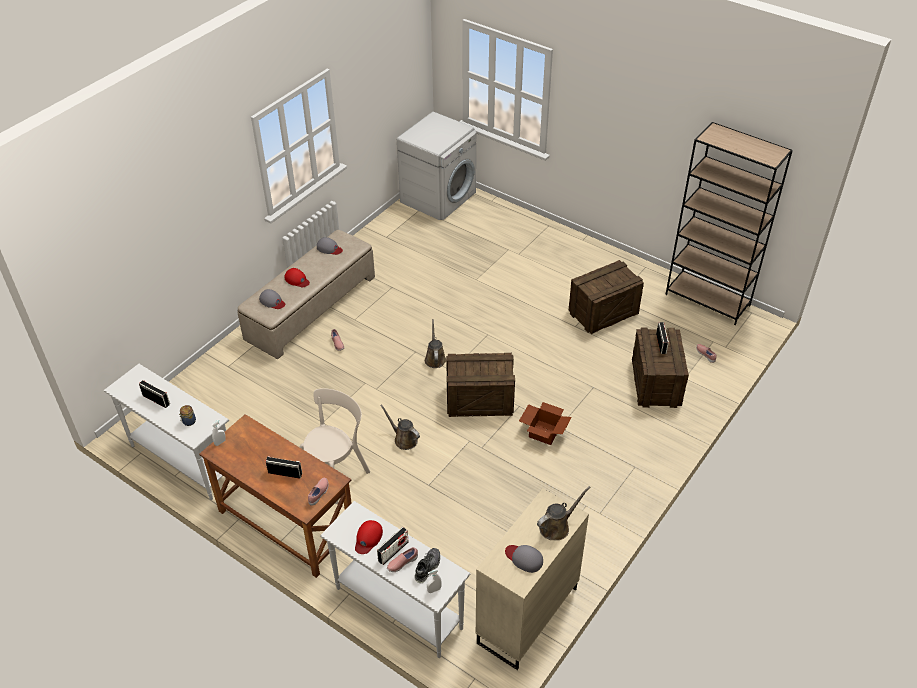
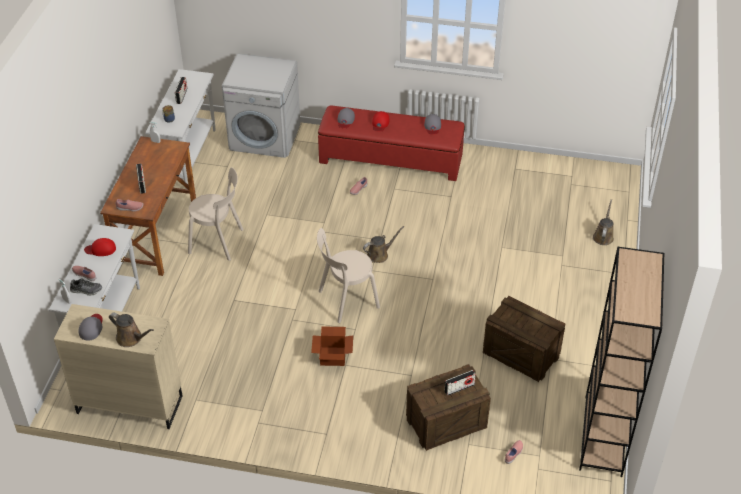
camera: 65 degrees right, 0 degrees up
(311, 307) = (391, 158): beige bench -> red bench
(393, 551) = (94, 267): radio -> none
(404, 439) = (274, 268): brown watering can -> brown watering can (603, 236)
(440, 197) = (602, 183): white washing machine -> white washing machine (264, 138)
(479, 400) = (346, 300): crate -> beige chair

